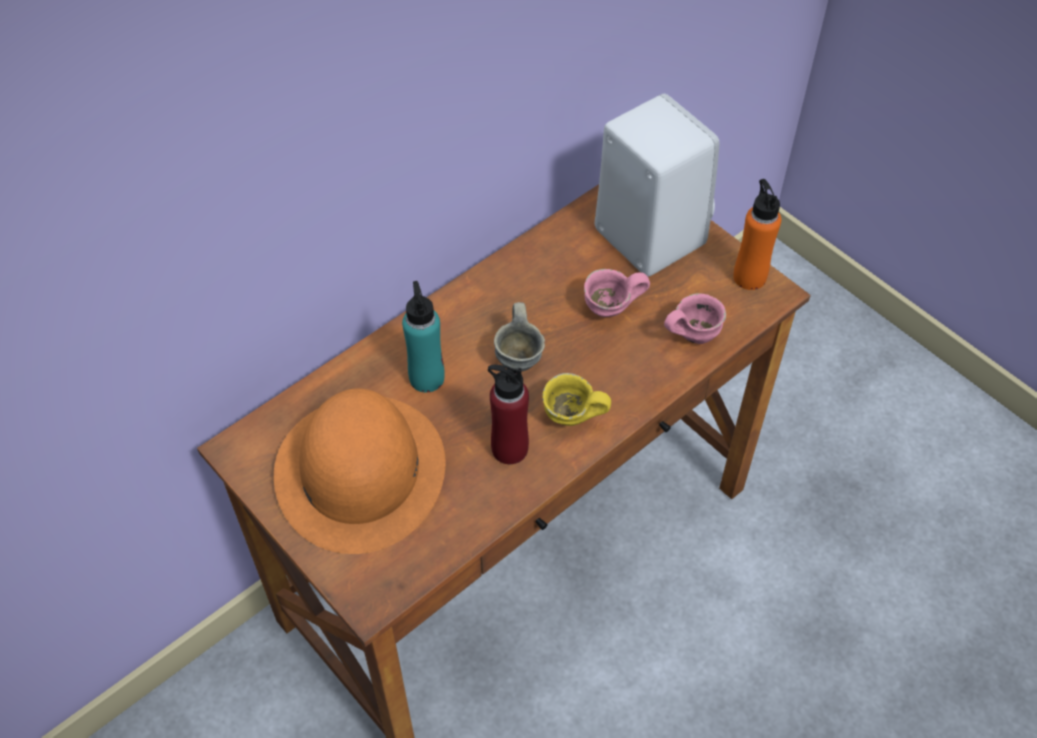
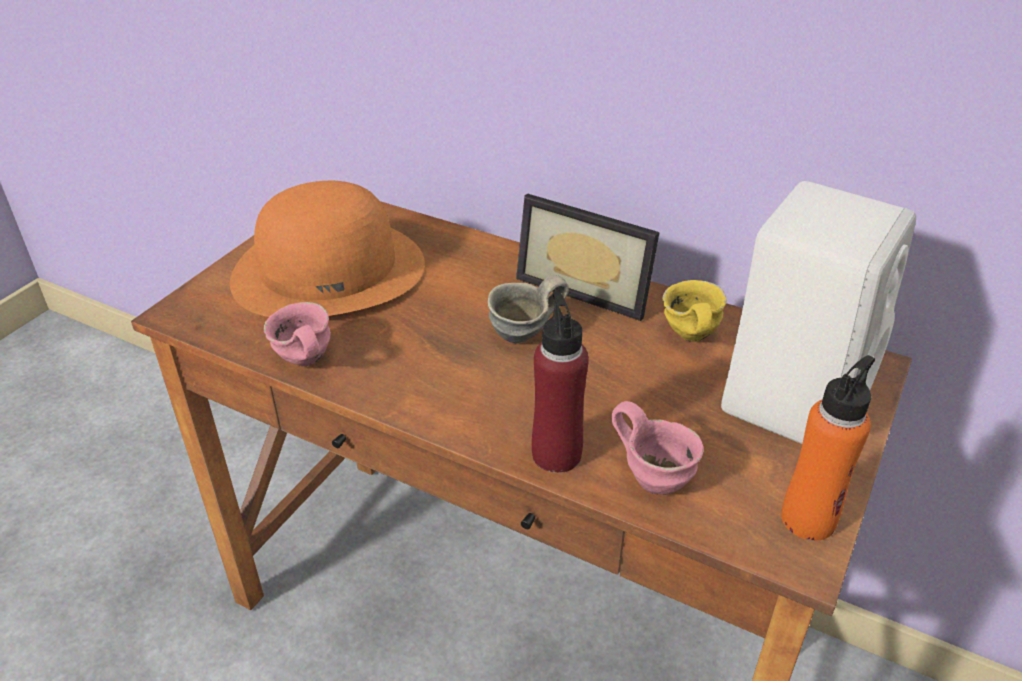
camera: 70 degrees right, 15 degrees down
(427, 378) = (462, 281): turquoise bottle -> none
(475, 299) = (588, 287): none -> picture frame
(509, 448) = (394, 358): red bottle -> red bottle (556, 454)
(571, 420) = (455, 396): yellow mug -> yellow mug (687, 338)
(611, 312) = (642, 393): pink mug -> pink mug (302, 363)

